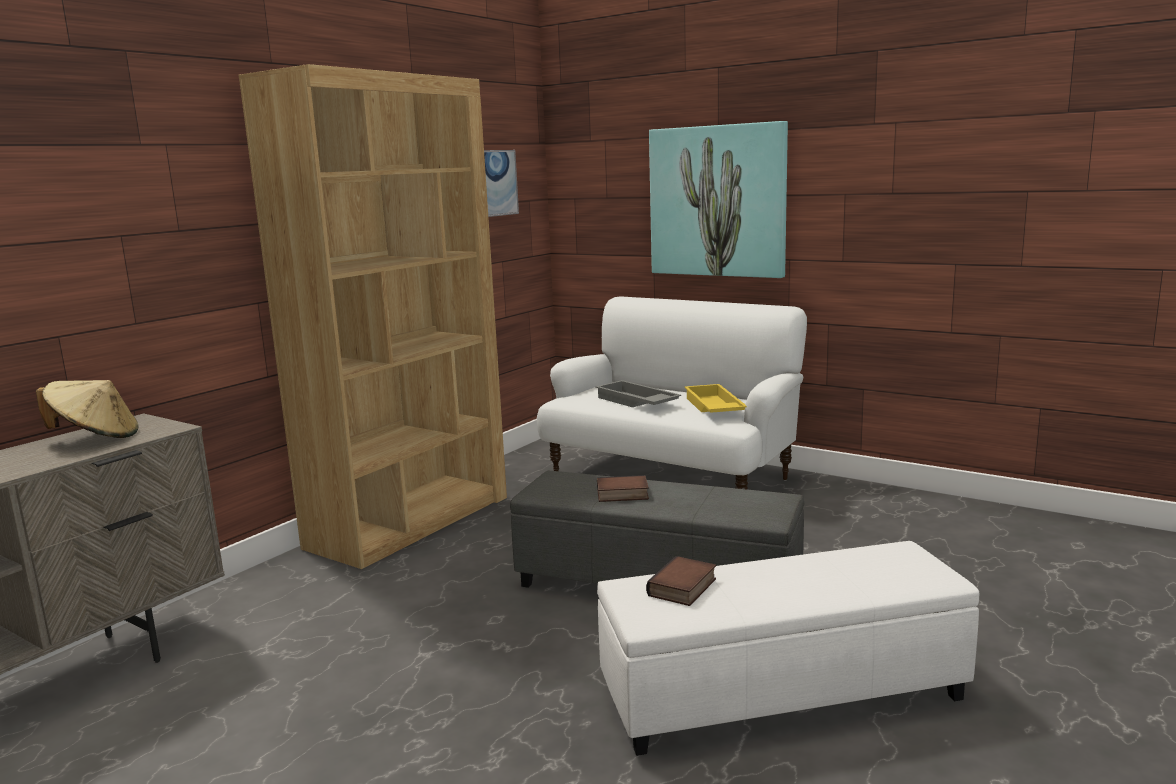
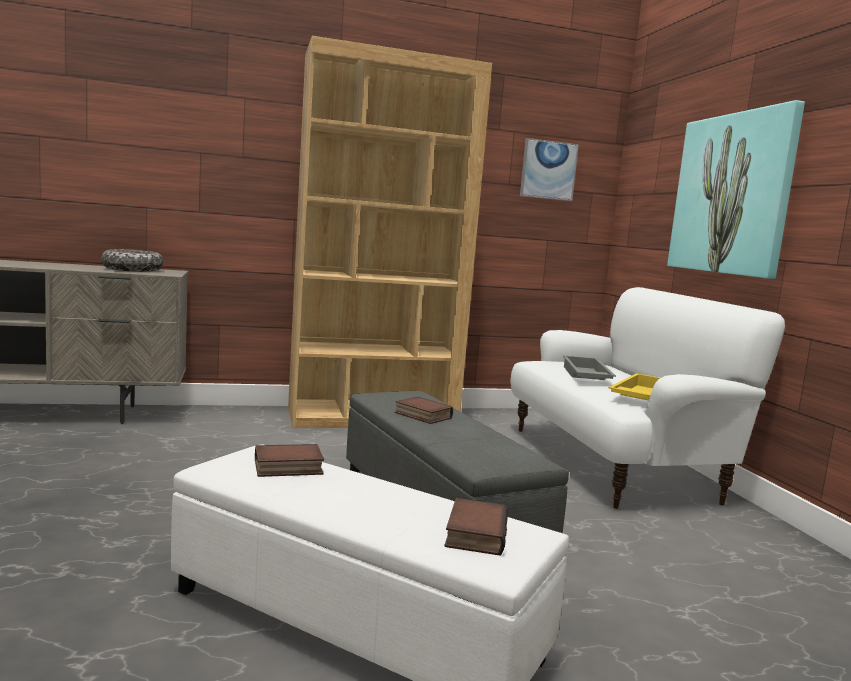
camera: 40 degrees right, 5 degrees down
(96, 437) = (132, 269): beige hat -> bowl
(886, 566) = (474, 533): none -> book

